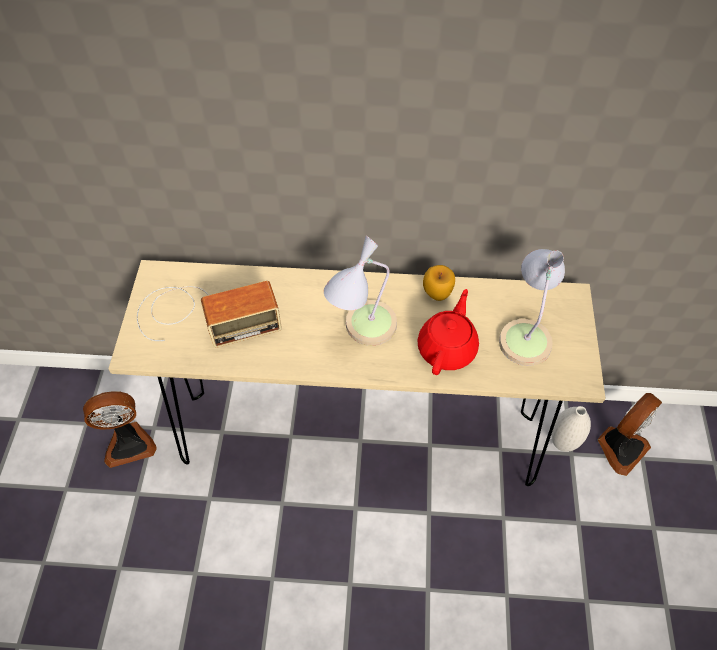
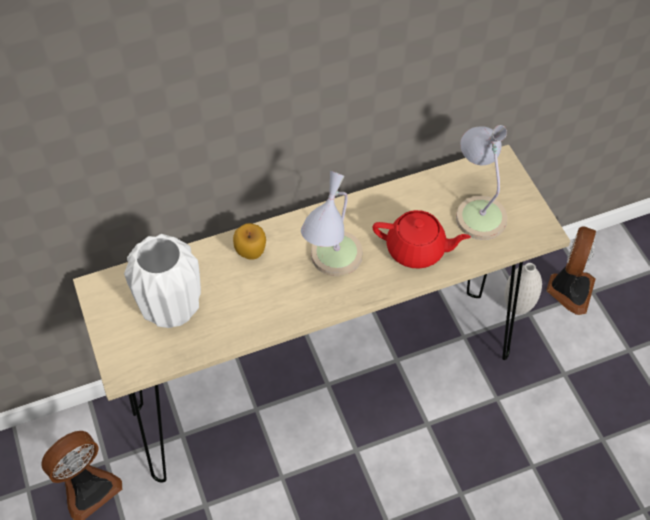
camera: 25 degrees left, 0 degrees up
(203, 316) = (172, 308): radio -> white vase
(437, 294) = (381, 204): apple -> apple (251, 253)
(447, 348) = (417, 250): red teapot -> red teapot turned 105 degrees clockwise

